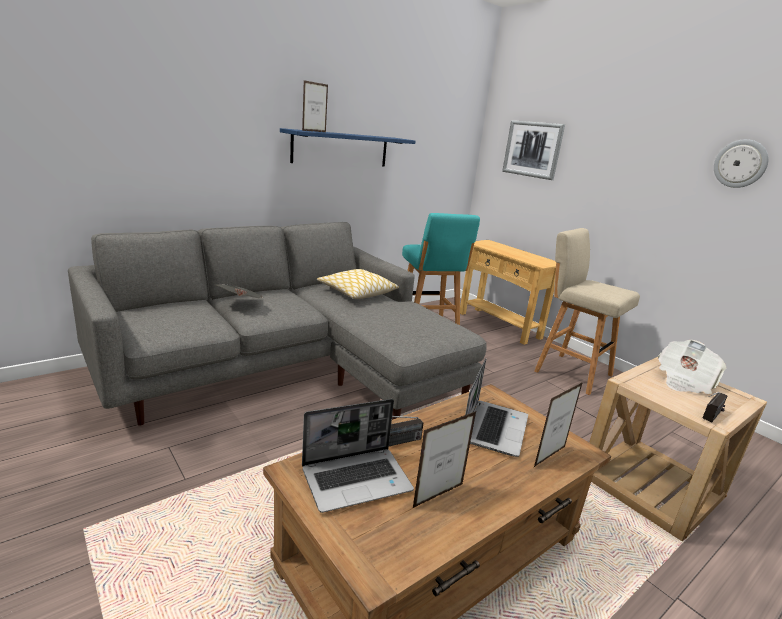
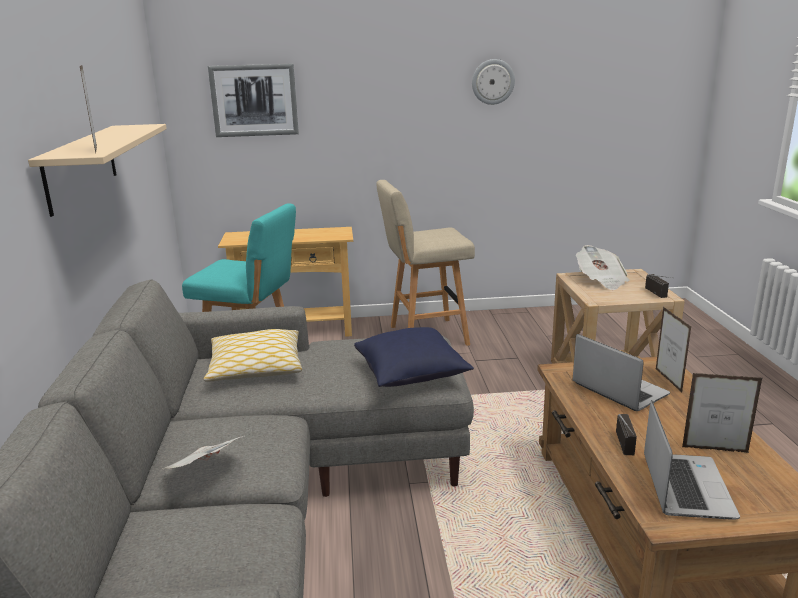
camera: 55 degrees left, 0 degrees up
(341, 149) = (81, 166): blue shelf -> beige shelf
(401, 335) = (411, 375): none -> blue pillow
(438, 495) = (715, 450): picture frame -> picture frame turned 105 degrees clockwise

